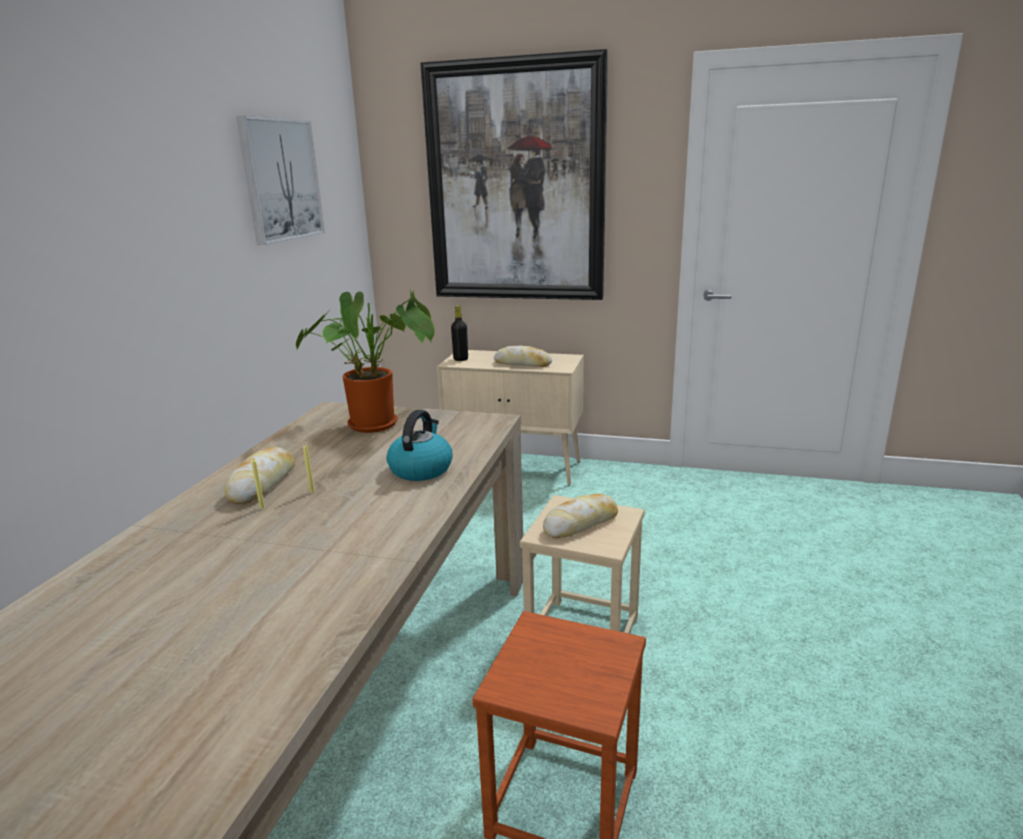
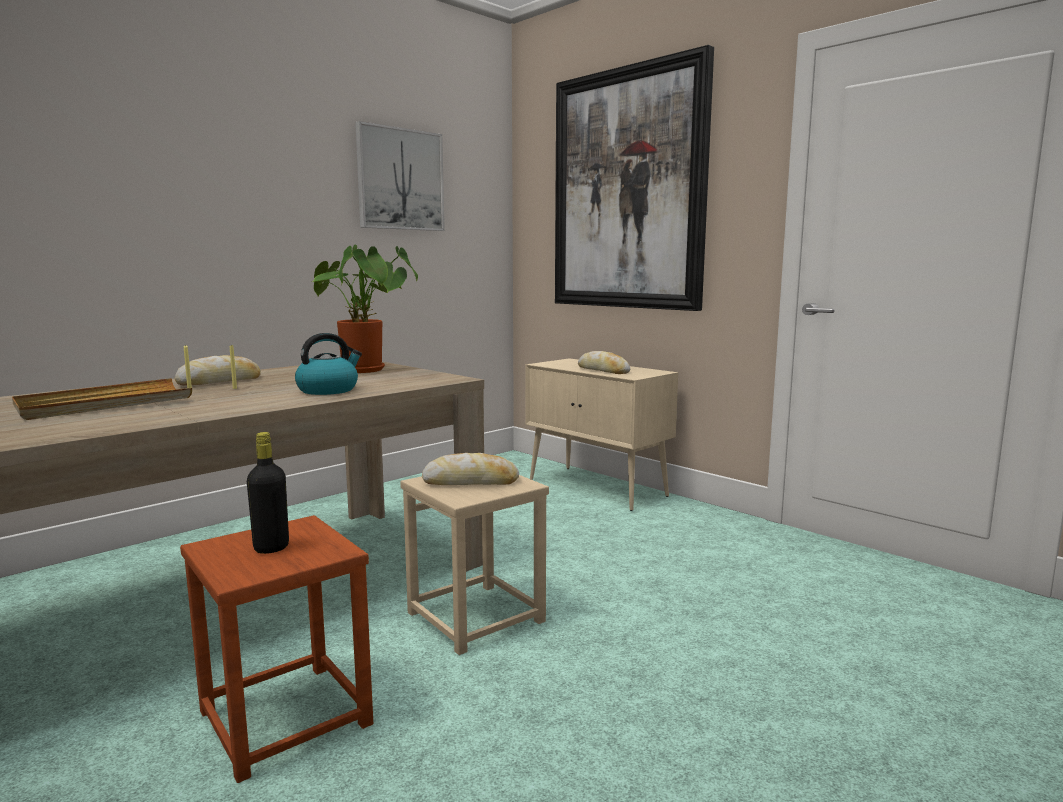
camera: 30 degrees right, 10 degrees down
(229, 566) = (104, 404): none -> beige tray
(460, 359) = (555, 363): black bottle -> black bottle (271, 547)

